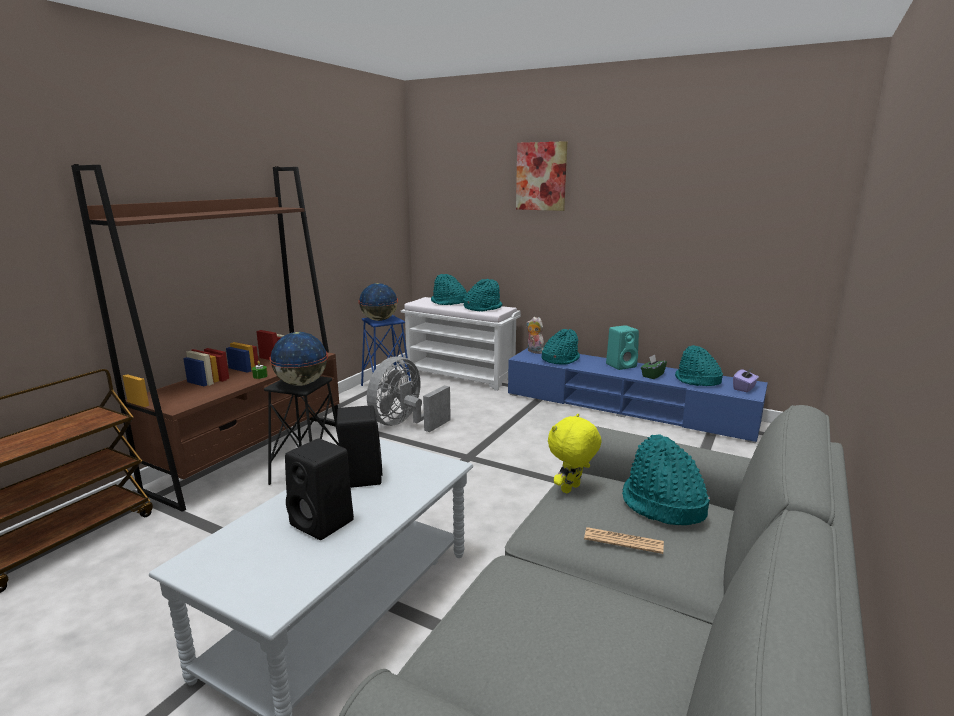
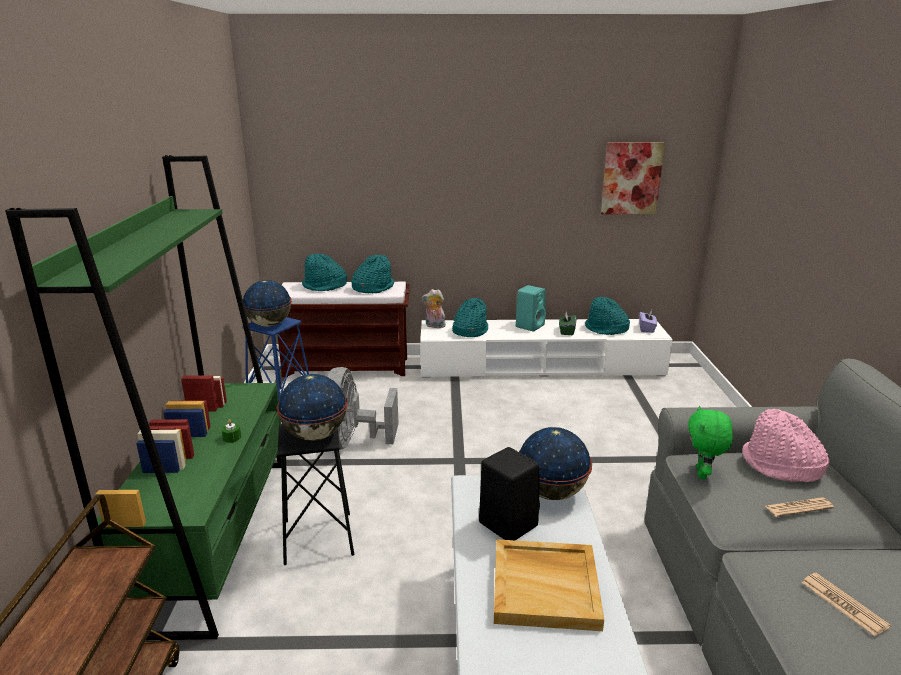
camera: 30 degrees left, 5 degrees up
(252, 455) = (216, 537): brown bookcase -> green bookcase
(324, 523) = (546, 586): black speaker -> beige tray
(428, 468) = (552, 492): none -> globe
(461, 375) = (348, 366): white bench -> brown bench
(533, 627) = (843, 604): none -> newspaper
(541, 176) = (425, 135): picture -> picture (631, 178)
(571, 489) = (703, 474): yellow plush toy -> green plush toy
(627, 408) = (541, 366): blue tv stand -> white tv stand
(662, 505) = (781, 466): turquoise hat -> pink hat

